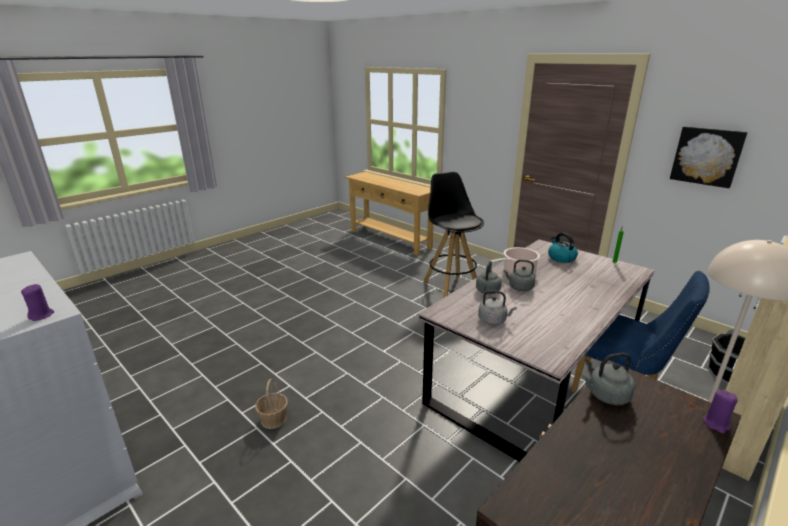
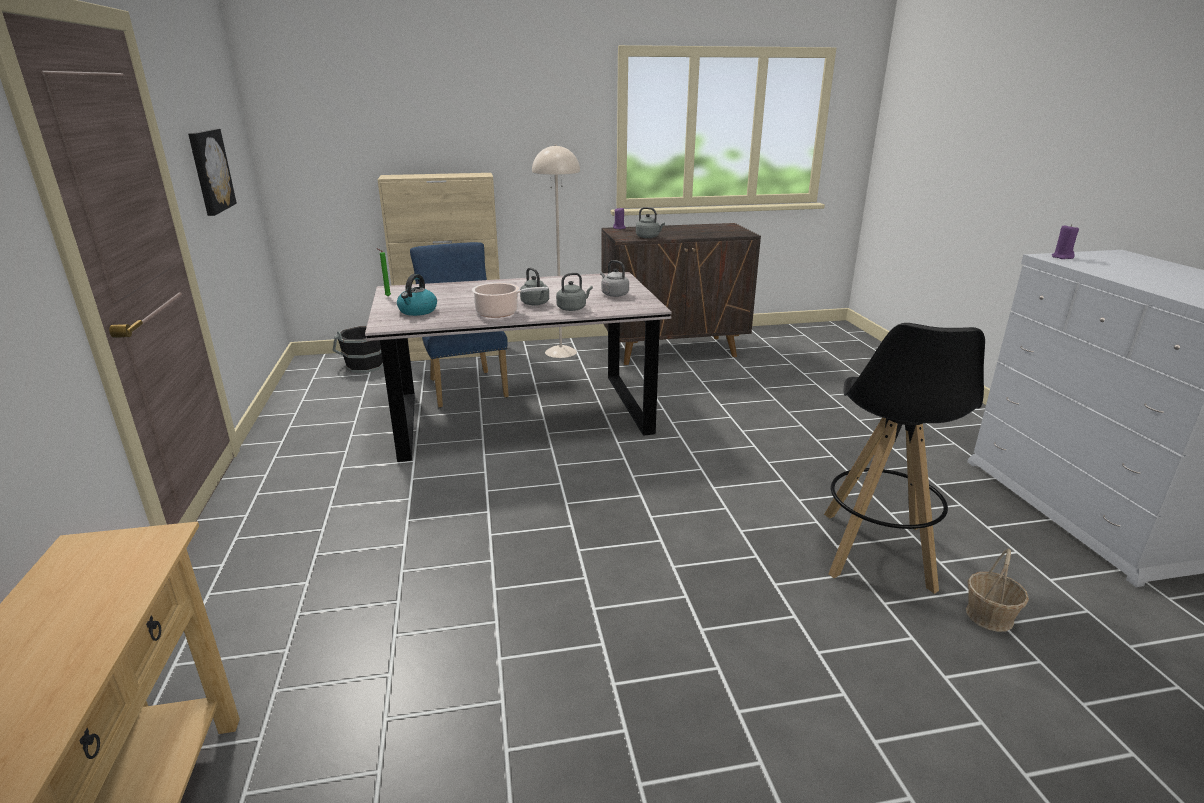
camera: 145 degrees left, 0 degrees up
(273, 419) = (828, 473): basket -> basket (989, 616)
(451, 288) = (382, 555): black stool -> black stool (876, 551)

